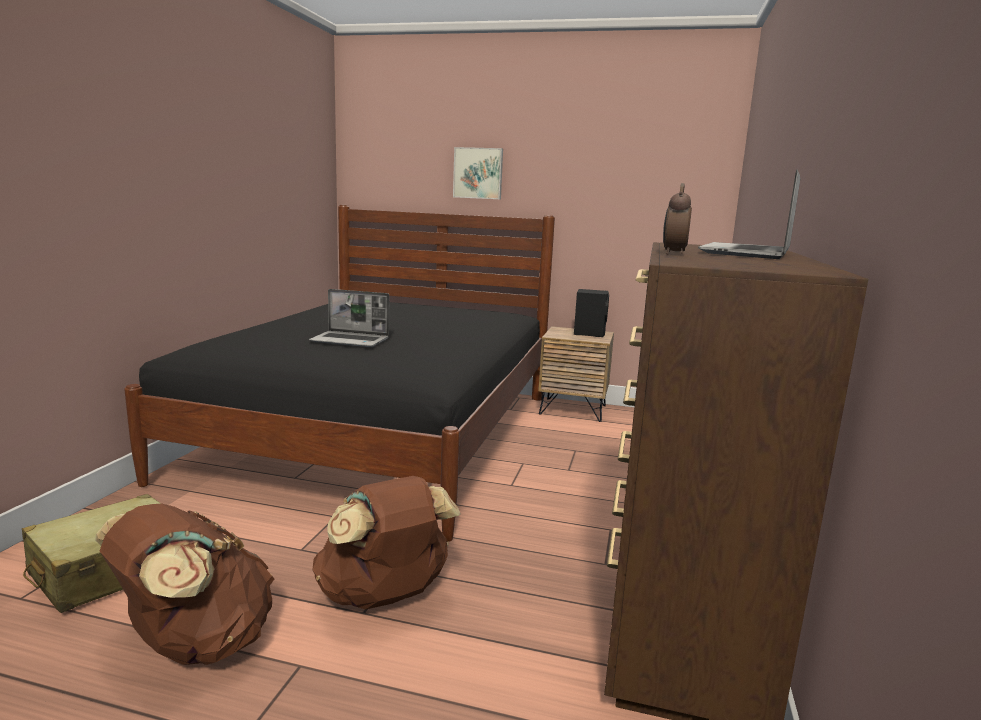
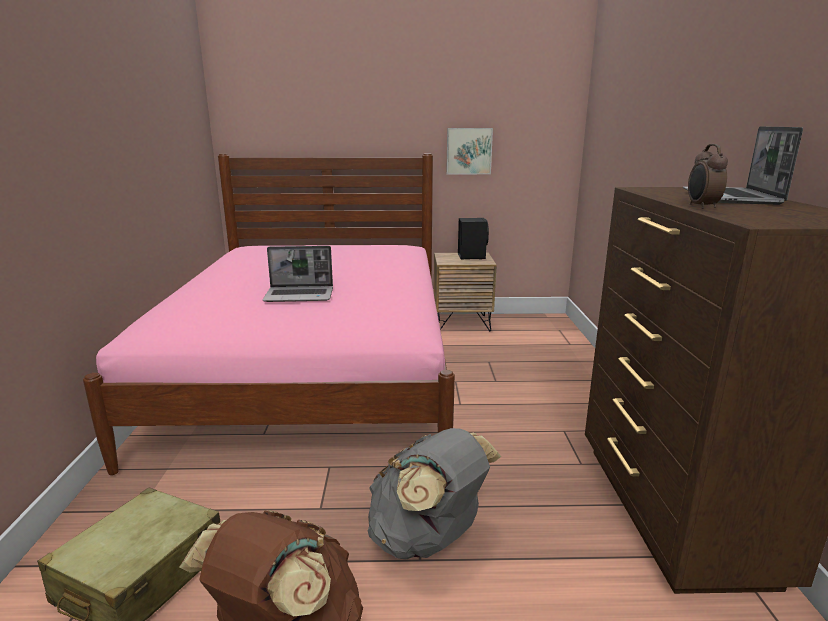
camera: 15 degrees left, 5 degrees up
(381, 434) = (314, 373): black bed -> pink bed
(385, 597) = (428, 539): brown backpack -> grey backpack
(478, 173) = (356, 117): picture -> picture (468, 151)

